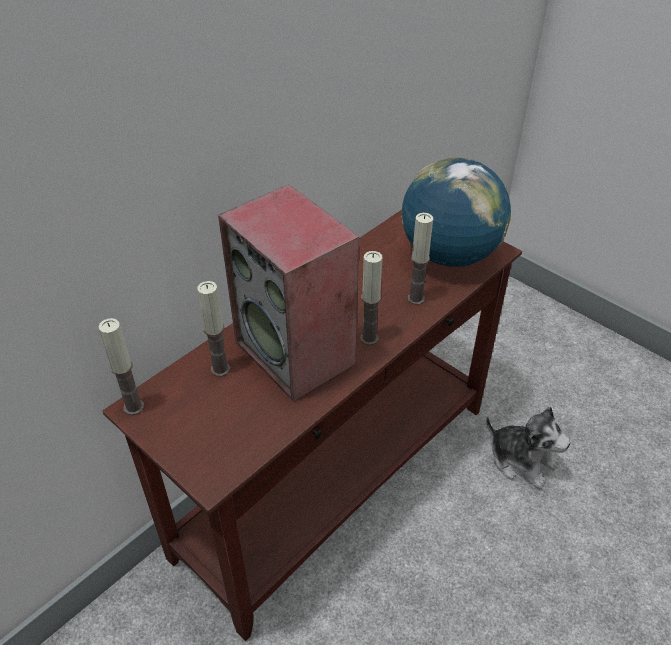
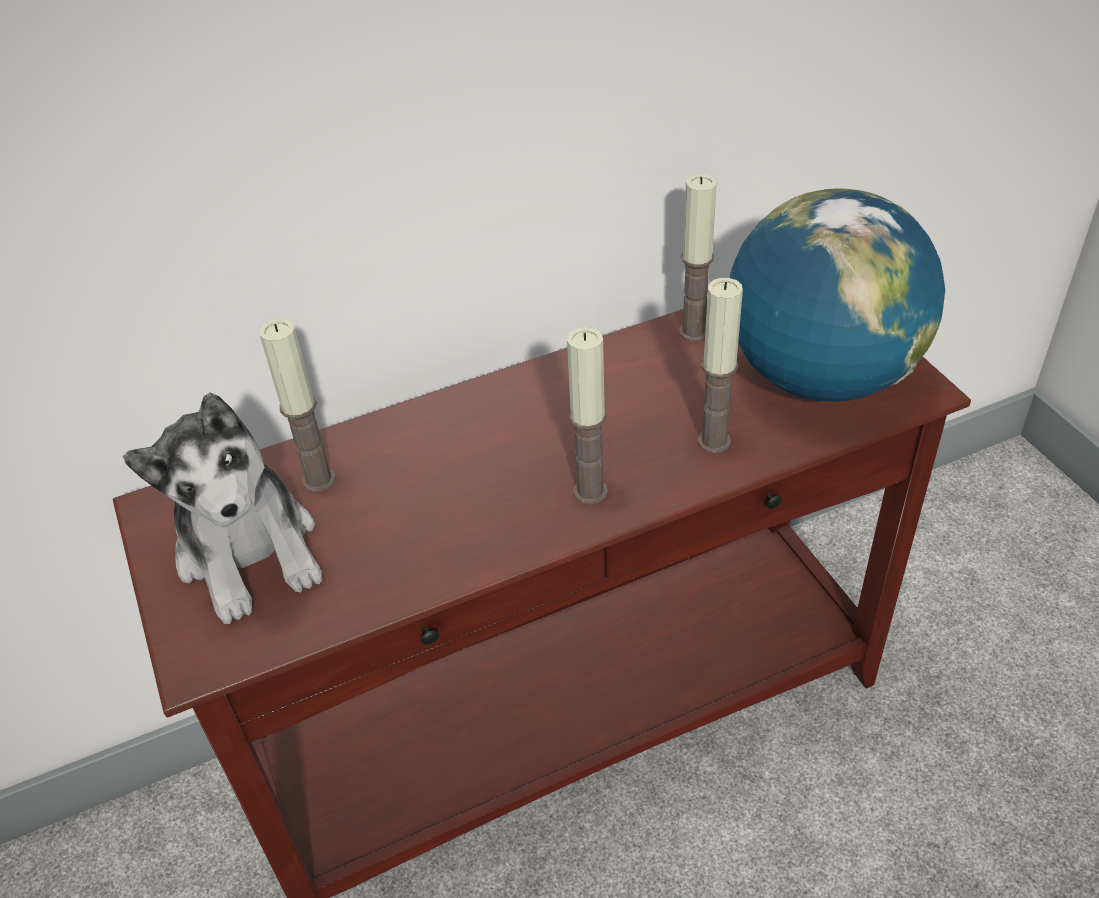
camera: 25 degrees right, 0 degrees up
(134, 407) = (158, 505): candle -> candle (694, 332)
(297, 353) = (454, 485): speaker -> none
(521, 460) = (918, 798): plush toy -> plush toy (250, 551)

